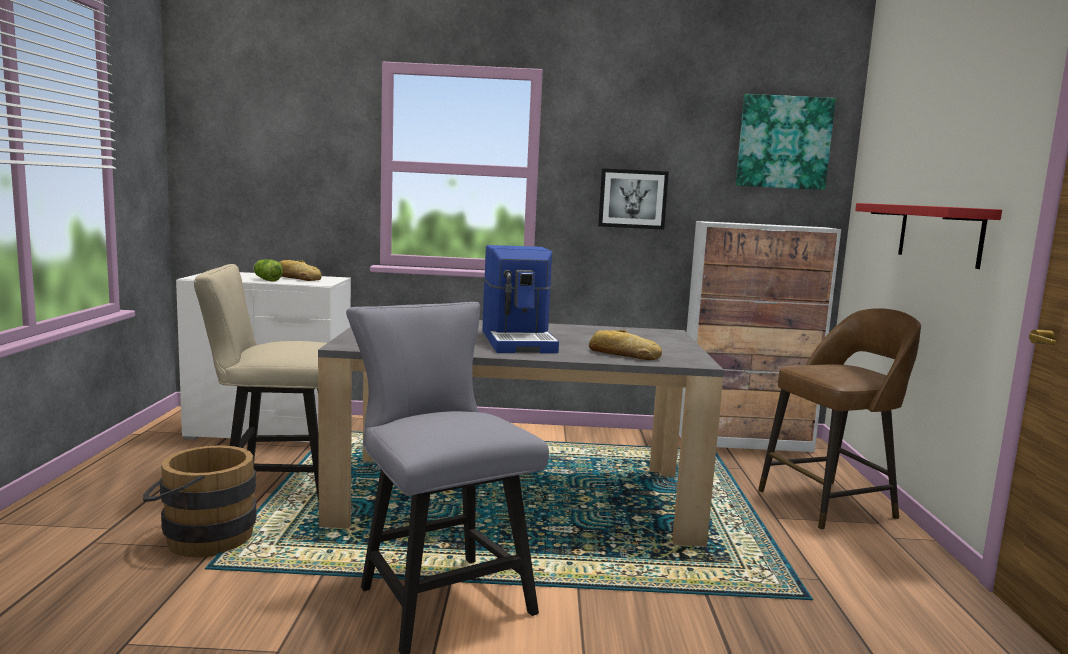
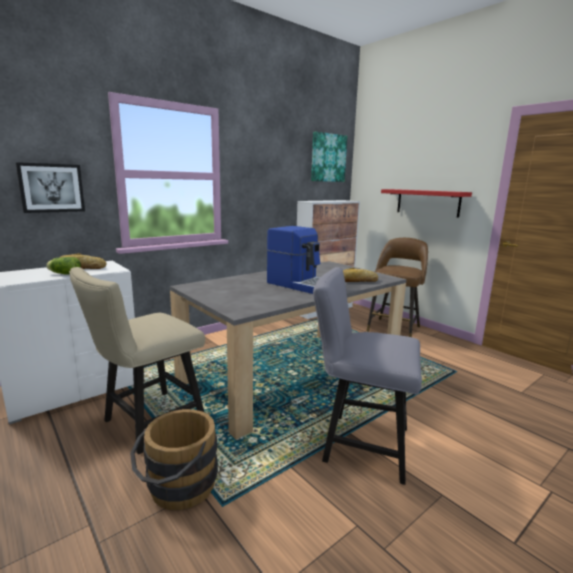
camera: 40 degrees left, 5 degrees up
(632, 199) = (268, 190): picture -> picture (51, 188)

